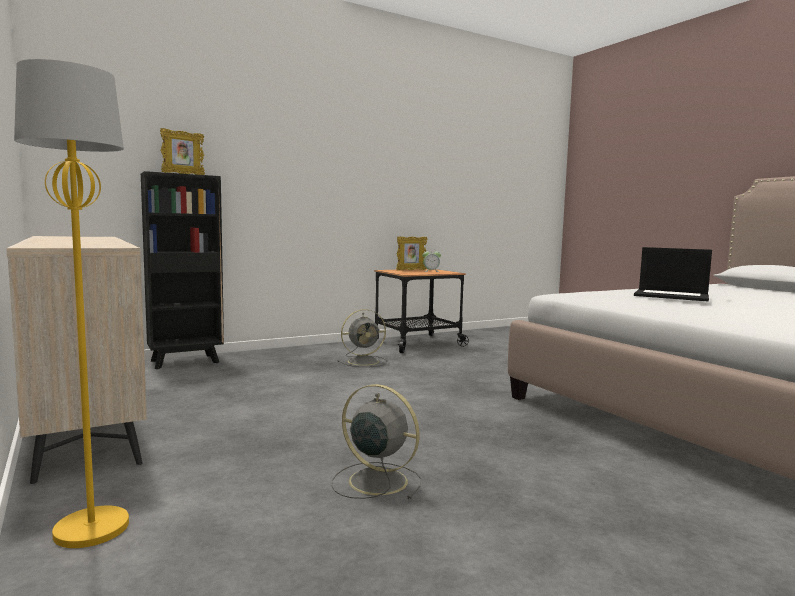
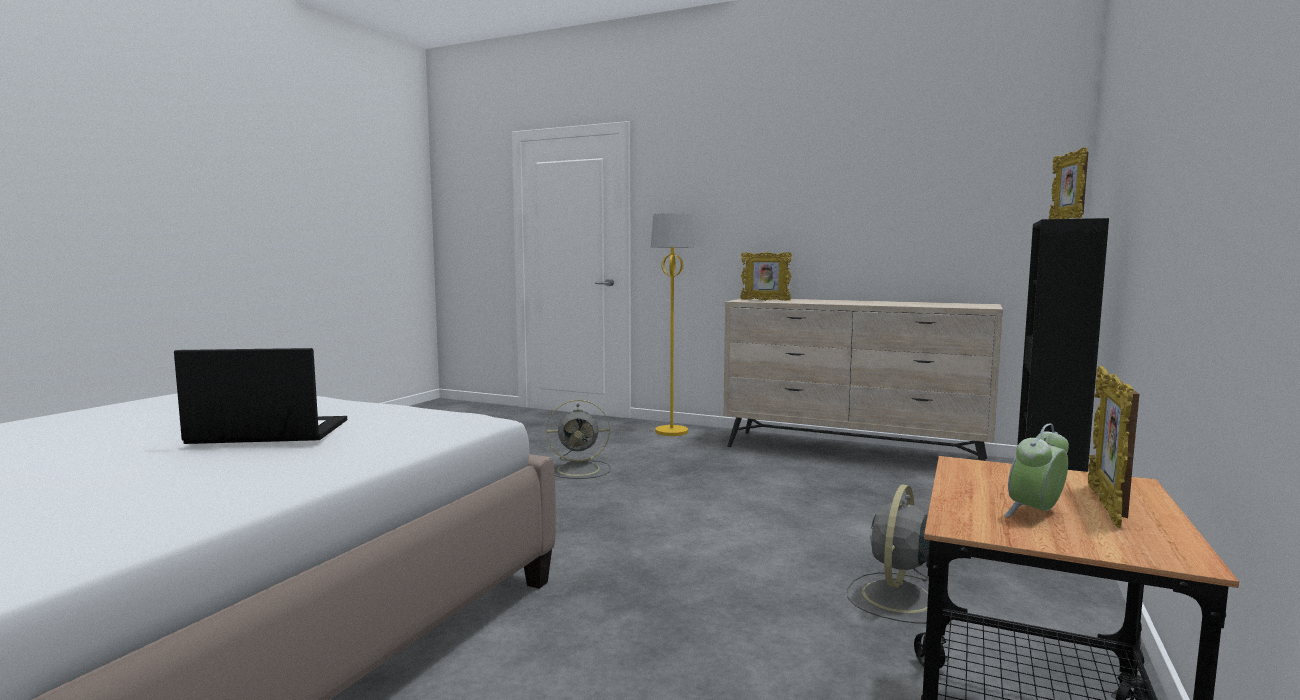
camera: 145 degrees right, 0 degrees up
(97, 245) = (765, 300): none -> picture frame

